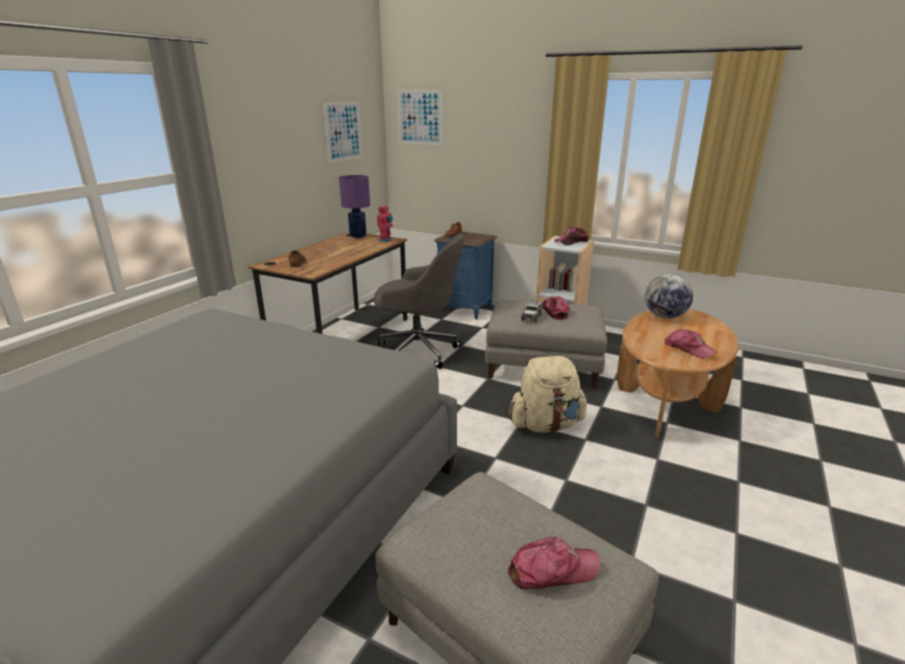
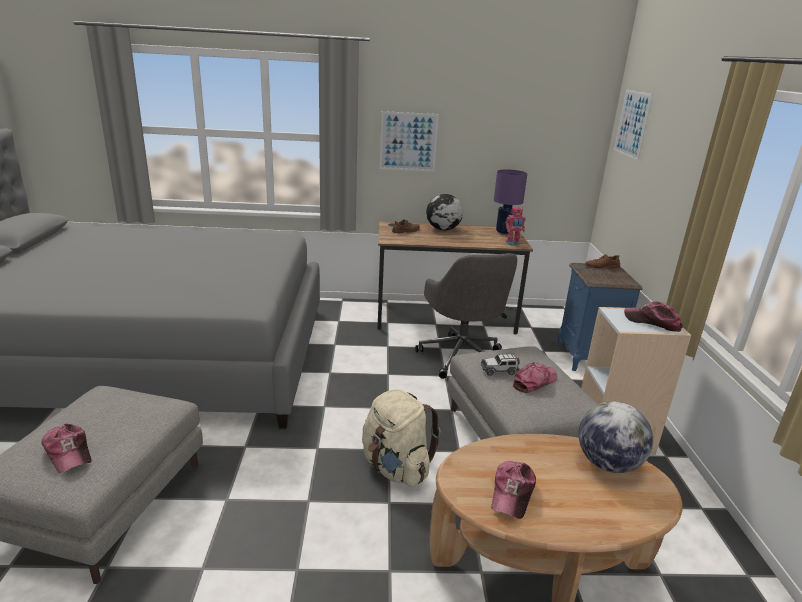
camera: 60 degrees right, 0 degrees up
(316, 251) = (442, 229): none -> globe
(343, 131) = (534, 126): picture -> picture (408, 141)

